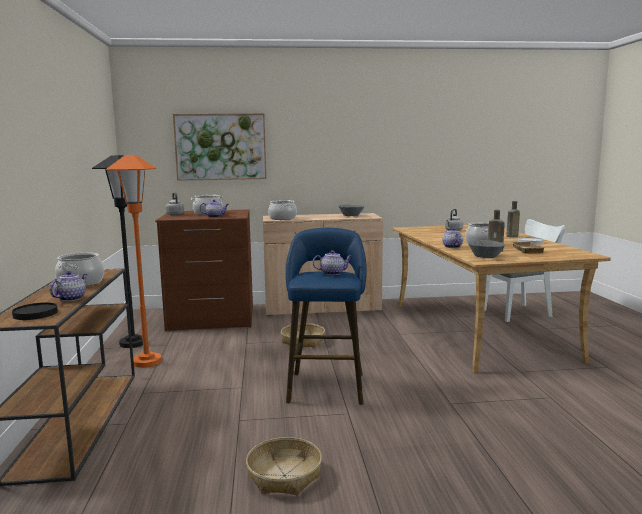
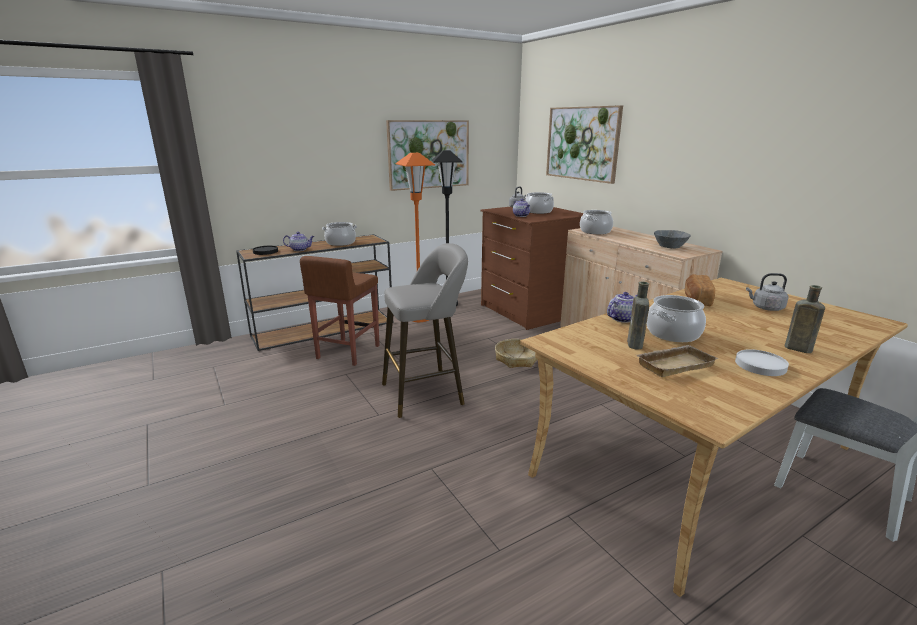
camera: 65 degrees right, 10 degrees up
(82, 162) = (428, 154): none -> picture
(181, 412) = (347, 352): none -> brown stool
(284, 476) = (272, 410): basket -> none
(326, 385) = (427, 393): blue stool -> grey stool
(333, 273) = (429, 291): teapot -> none
(429, 235) = (696, 299): none -> bread
(485, 257) = (576, 342): grey bowl -> none

